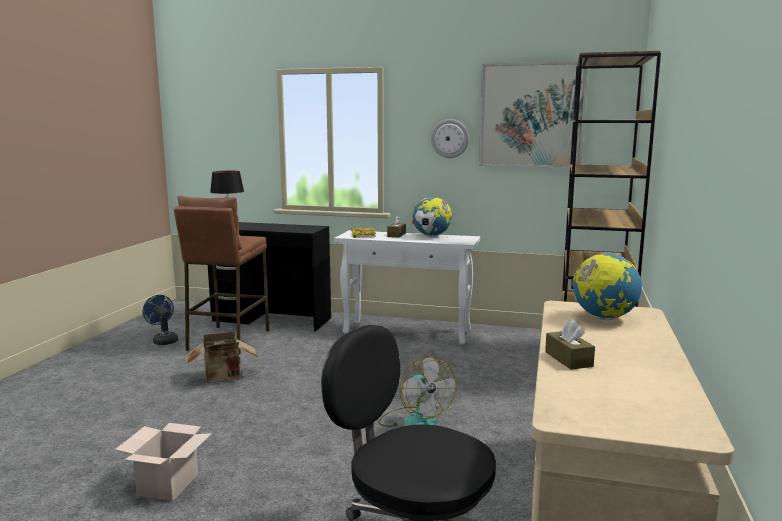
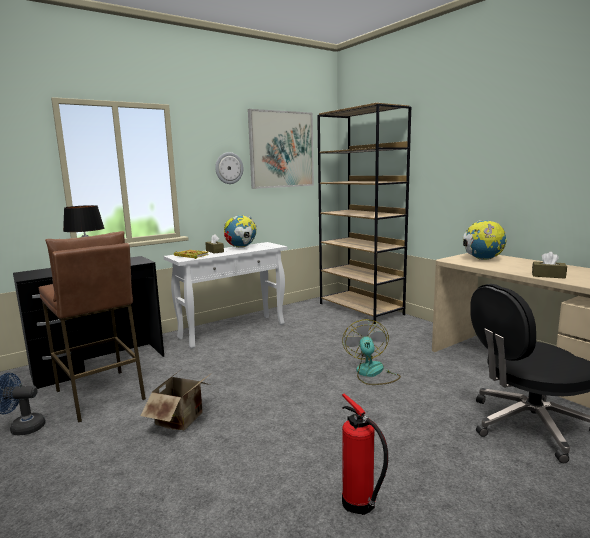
camera: 50 degrees left, 0 degrees up
(168, 484) = (360, 505): cardboard box -> fire extinguisher
(415, 421) = (371, 373): fan -> fan turned 105 degrees counterclockwise

